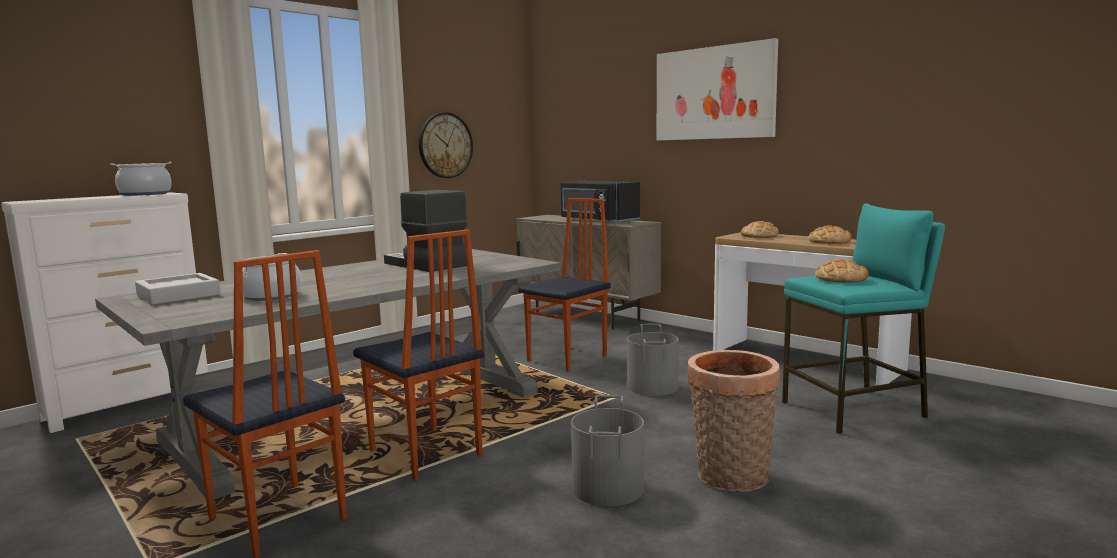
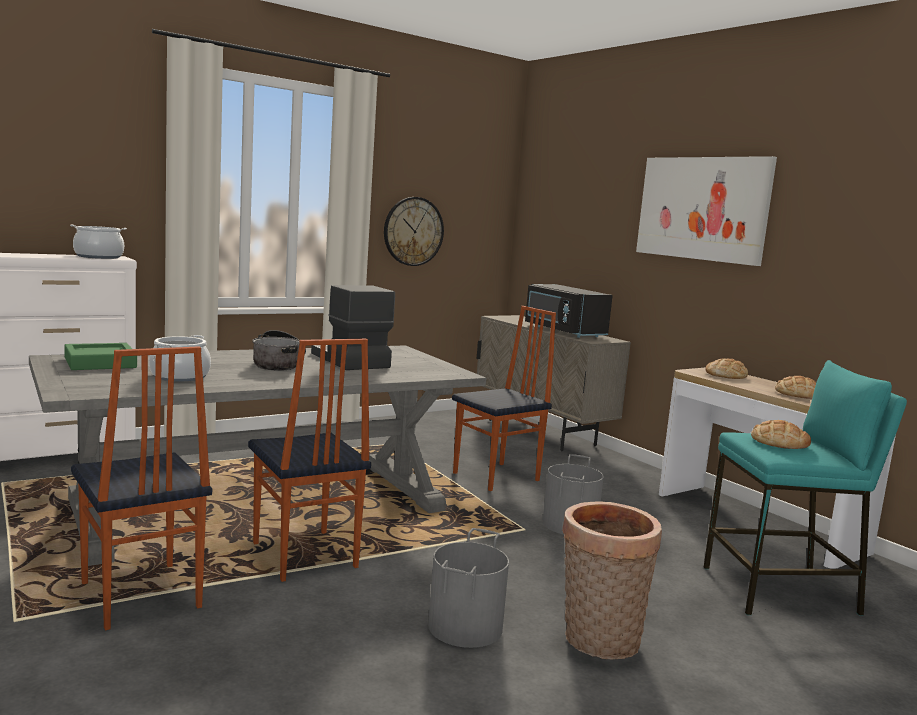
camera: 10 degrees right, 0 degrees up
(178, 295) = (100, 363): grey tray -> green tray
(361, 275) = (279, 364): none -> cooking pot

